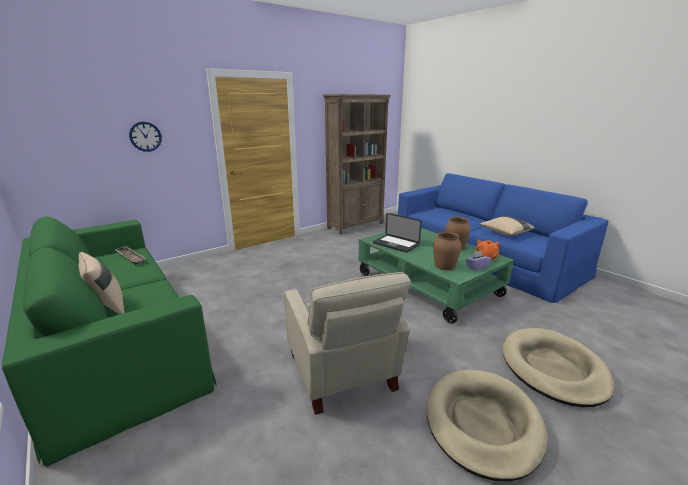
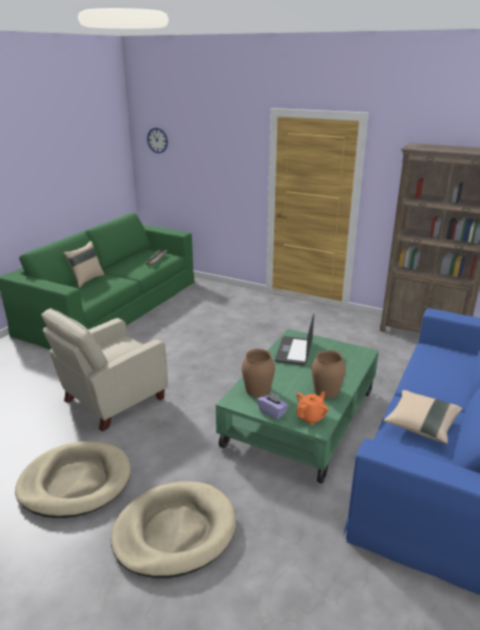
camera: 65 degrees right, 5 degrees up
(145, 136) = (214, 166): wall clock -> wall clock (157, 140)

